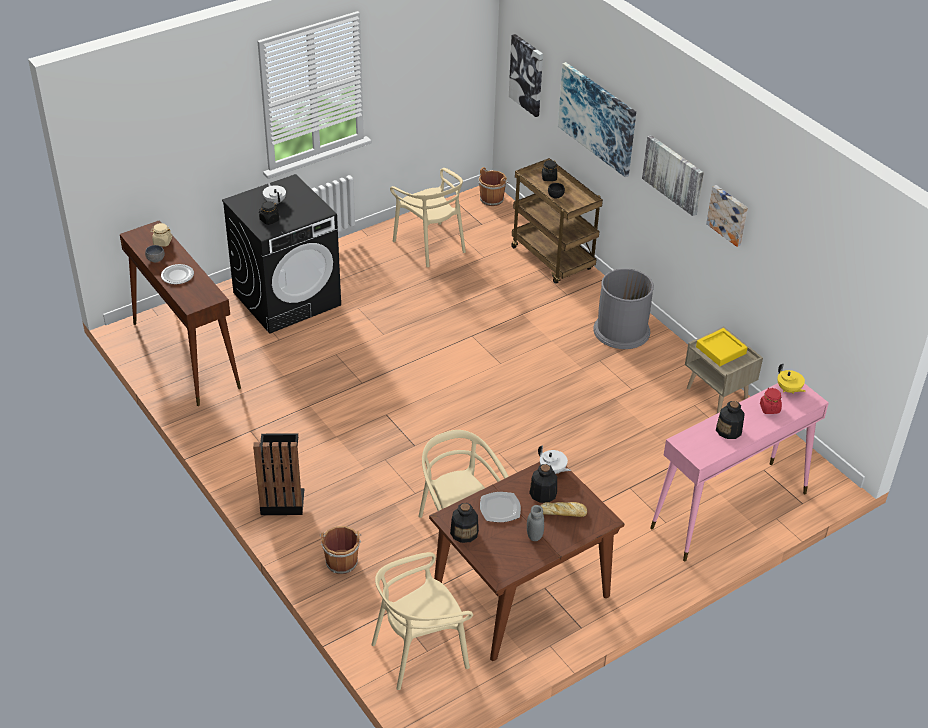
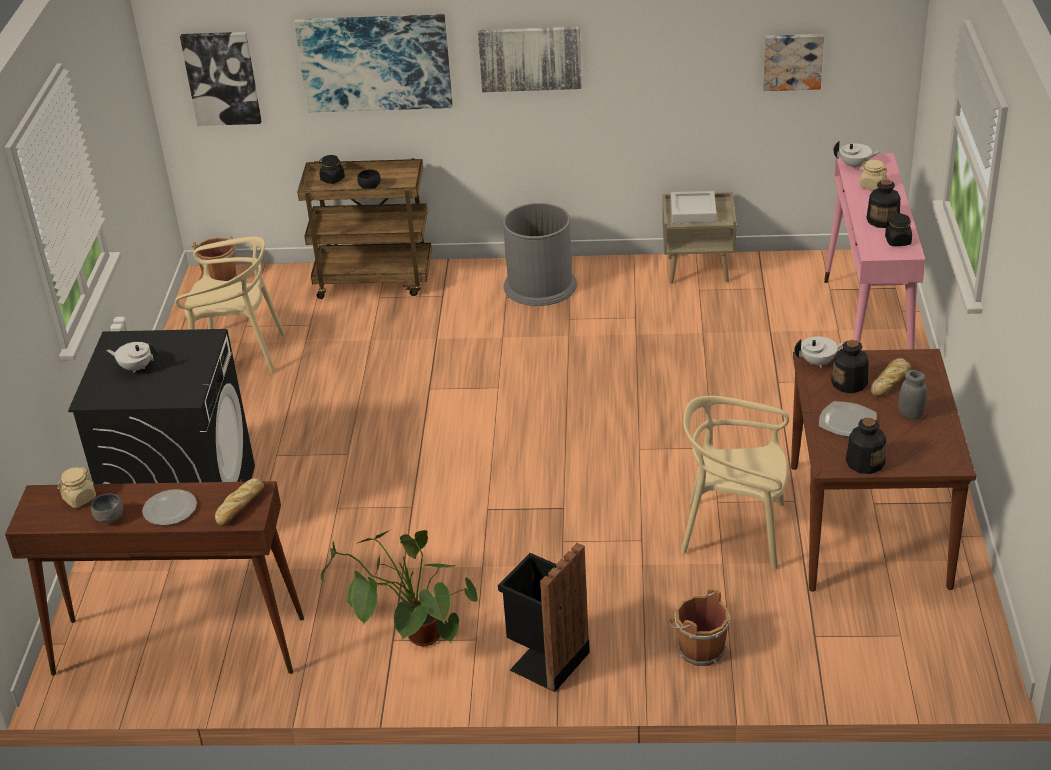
camera: 50 degrees left, 5 degrees down
(198, 297) = (240, 506): none -> bread
(254, 437) = (408, 641): none -> potted plant
(269, 220) = (167, 385): black jar -> black jar (898, 241)
(420, 652) = (898, 642): beige chair -> none
(721, 350) = (693, 211): yellow tray -> grey tray
(728, 215) = (633, 55): picture -> picture (792, 61)
(769, 408) = (872, 186): red jar -> beige jar
(788, 390) = (855, 165): yellow teapot -> white teapot

